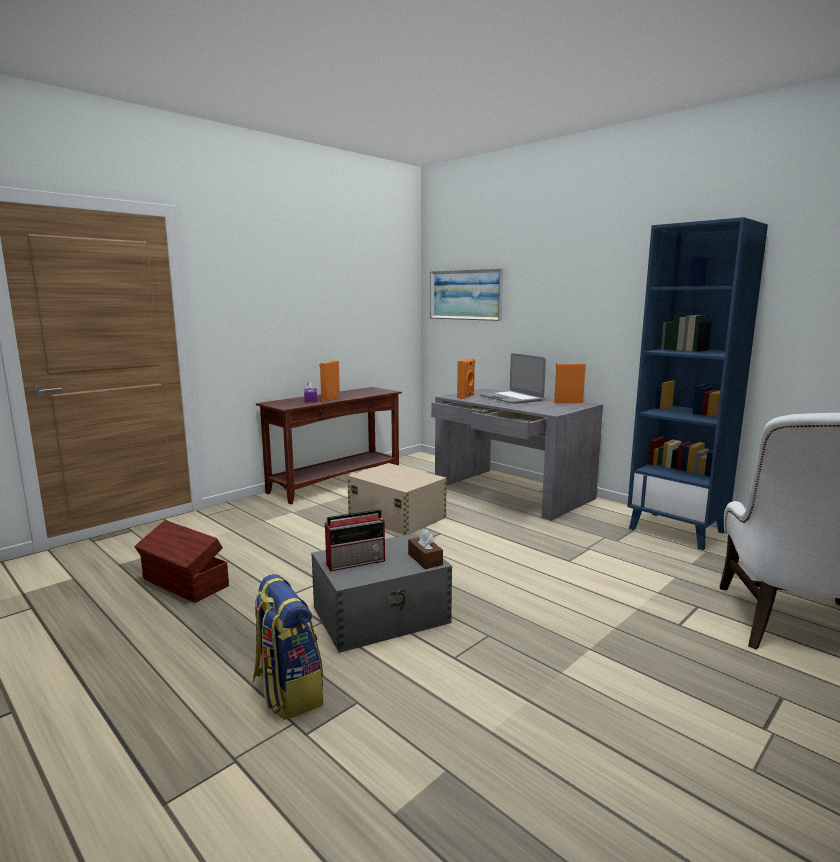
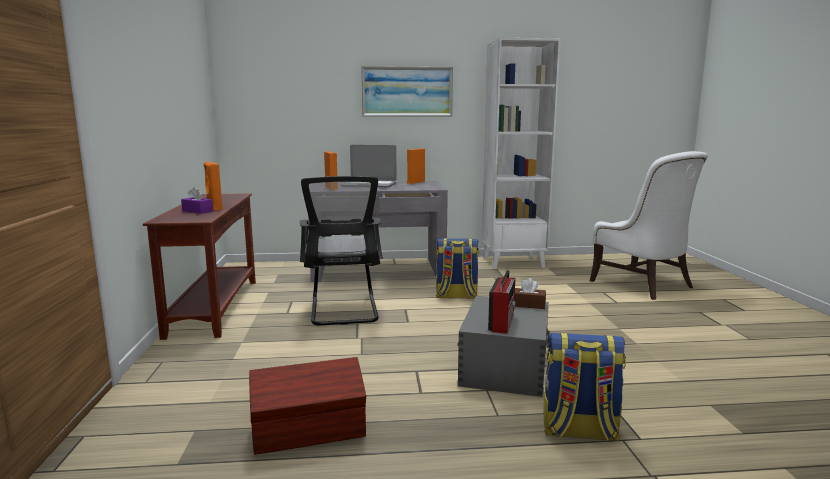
camera: 50 degrees left, 0 degrees up
(396, 516) = (343, 311): beige storage box -> chair
(465, 295) = (278, 90): picture -> picture (407, 91)
(512, 540) = (456, 296): none -> backpack
(677, 530) = (513, 262): blue bookcase -> white bookcase

